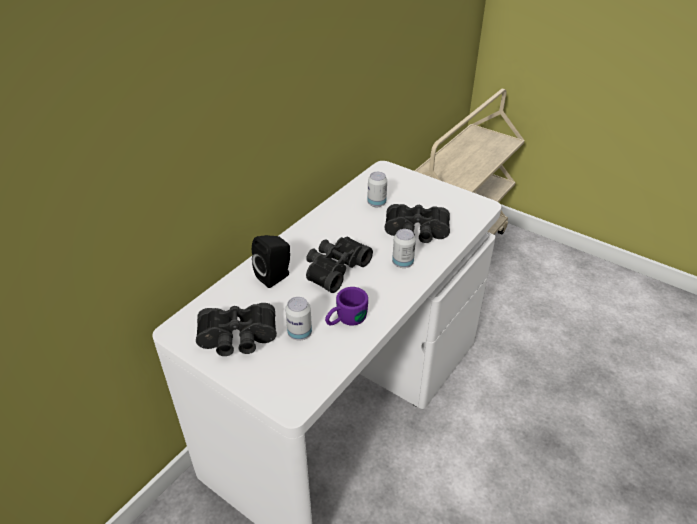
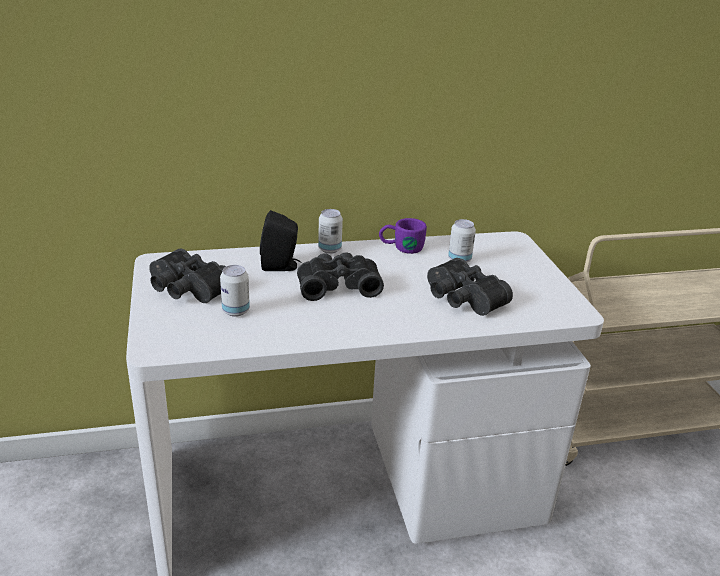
camera: 40 degrees right, 10 degrees down
(345, 320) = (286, 323): purple mug -> purple mug (401, 247)
(402, 263) = (408, 313): can -> can (329, 249)

